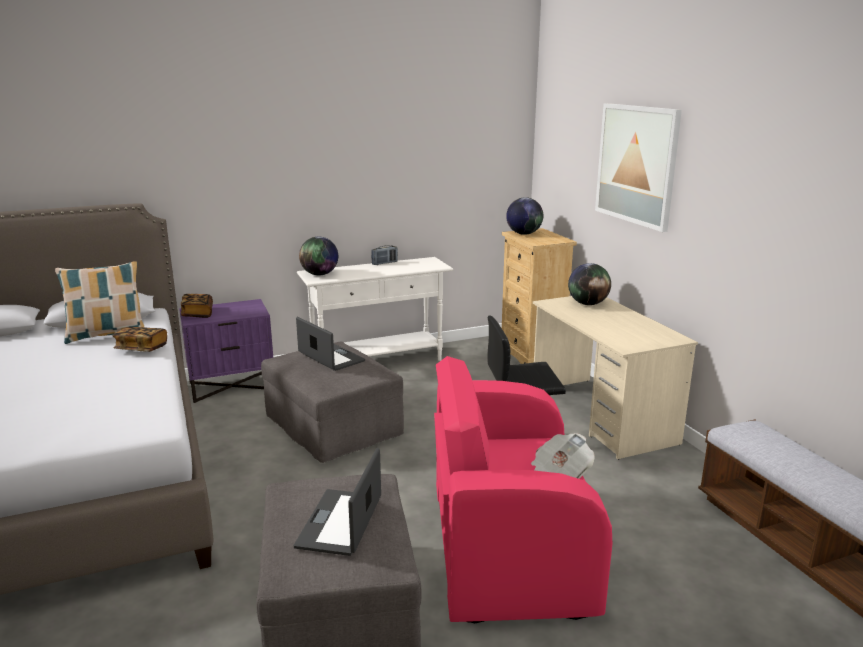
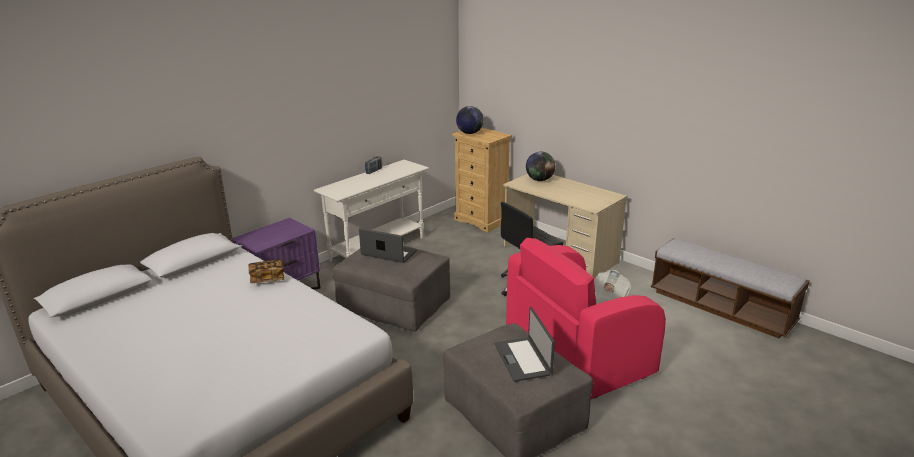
camera: 25 degrees left, 5 degrees up
(107, 335) = (220, 274): pillow -> none
(197, 313) = (254, 240): book -> none
(319, 274) = (337, 189): globe -> none
(636, 164) = (564, 80): picture -> none

